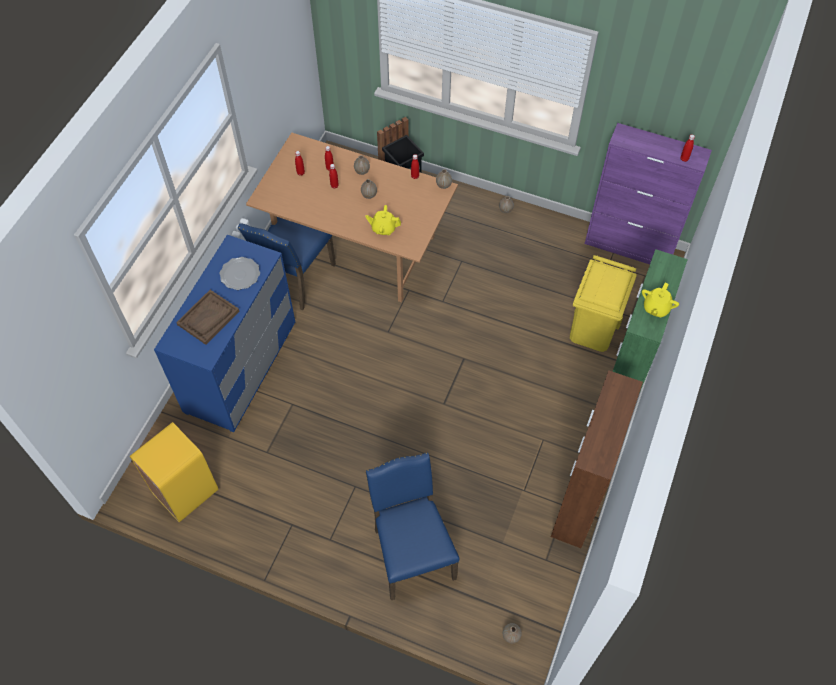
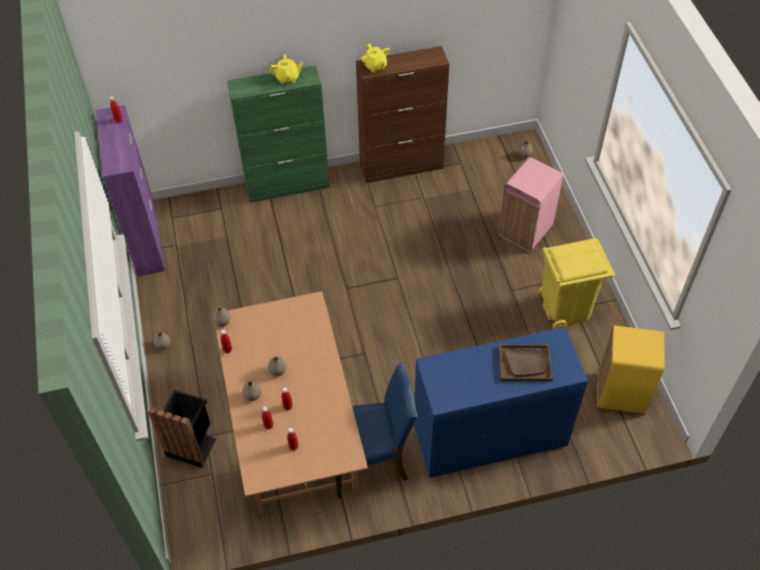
camera: 125 degrees left, 5 degrees down
(240, 274) = (464, 372): plate -> none
(383, 228) = (307, 336): yellow teapot -> yellow teapot (375, 66)
(411, 552) = (524, 230): blue chair -> pink trash can
(593, 331) = (253, 224): yellow trash can -> yellow trash can (565, 308)

